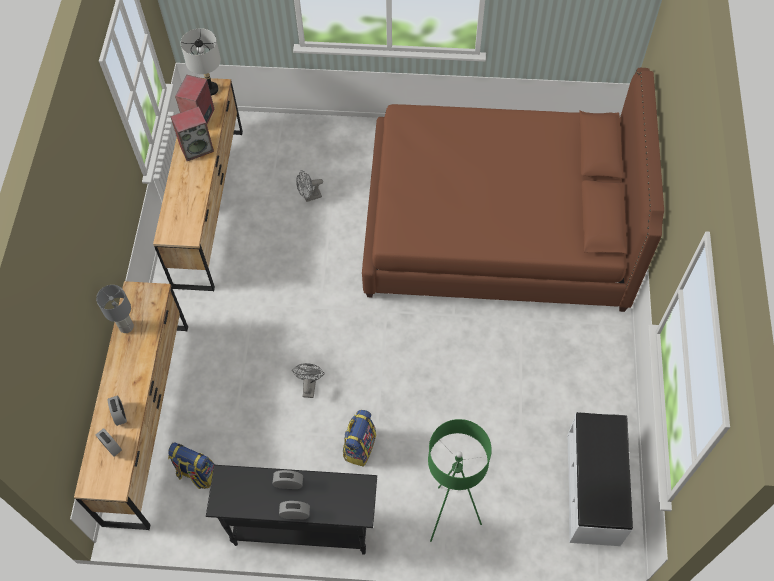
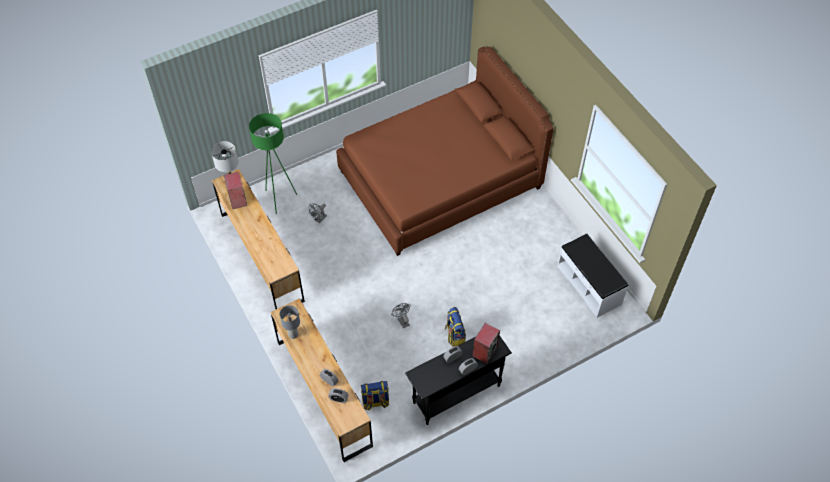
camera: 35 degrees left, 5 degrees down
(197, 148) = (251, 217): speaker -> speaker (484, 351)
(450, 517) = (529, 341): green floor lamp -> green floor lamp (279, 199)

